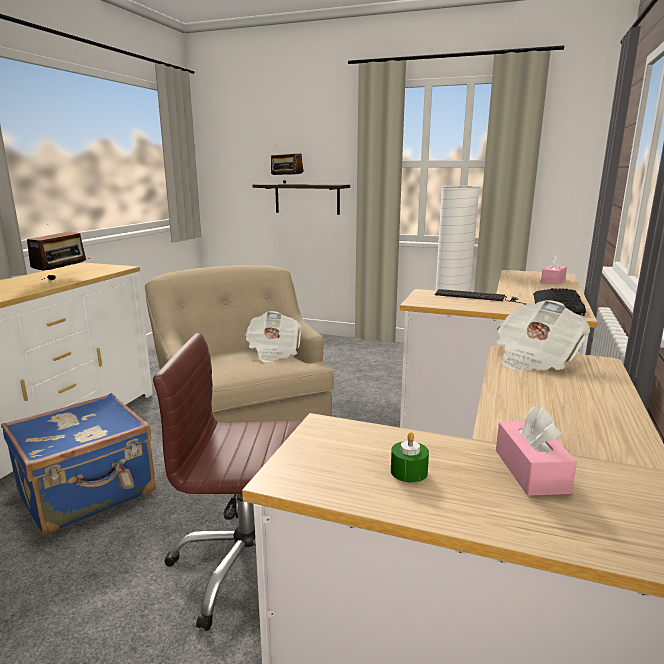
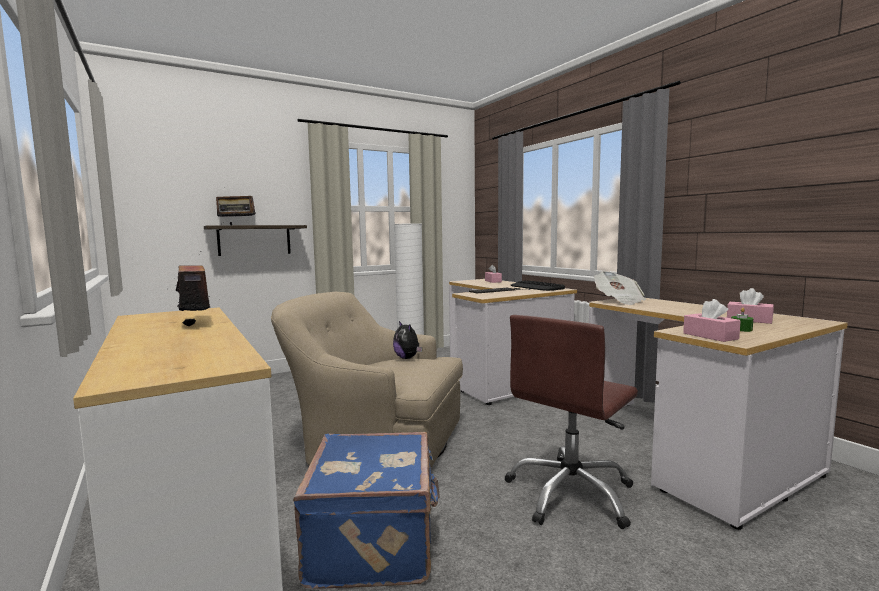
camera: 50 degrees left, 10 degrees down
(273, 352) = (407, 358): newspaper -> plush toy
(310, 453) = (710, 336): none -> pink tissue box

